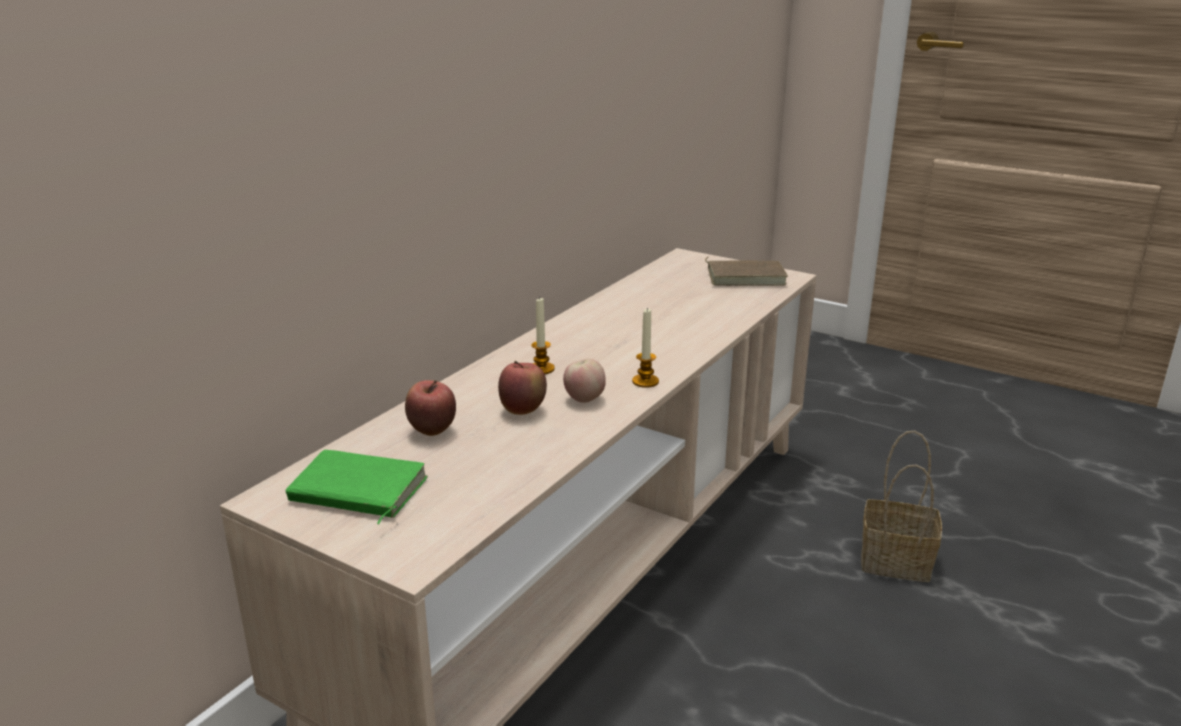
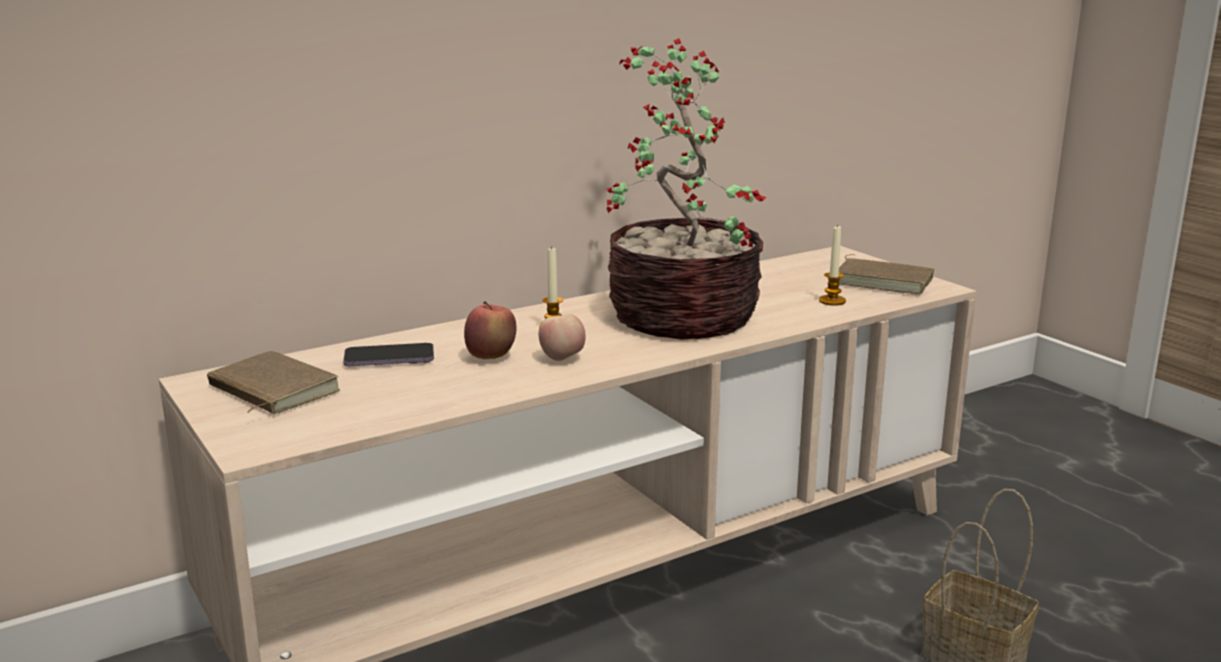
camera: 25 degrees right, 5 degrees down
(356, 492) = (270, 390): green book -> brown book
(432, 431) = (389, 358): apple -> phone
(631, 337) = (679, 315): none -> potted plant
(645, 381) = (643, 354): candle -> candle (832, 301)

